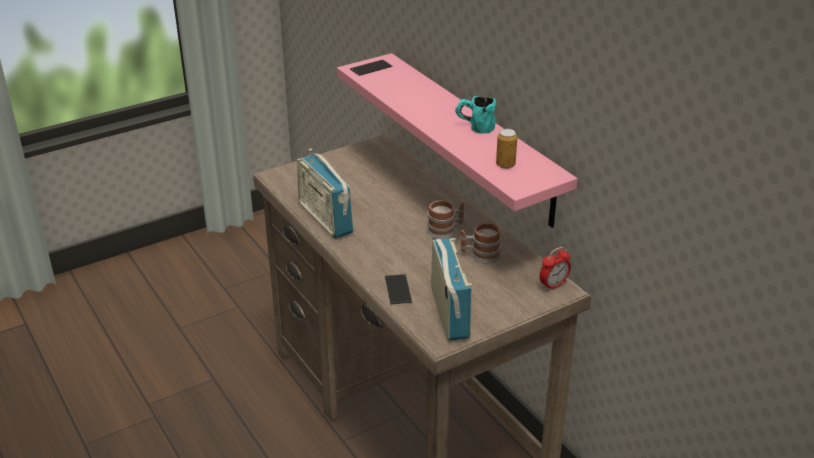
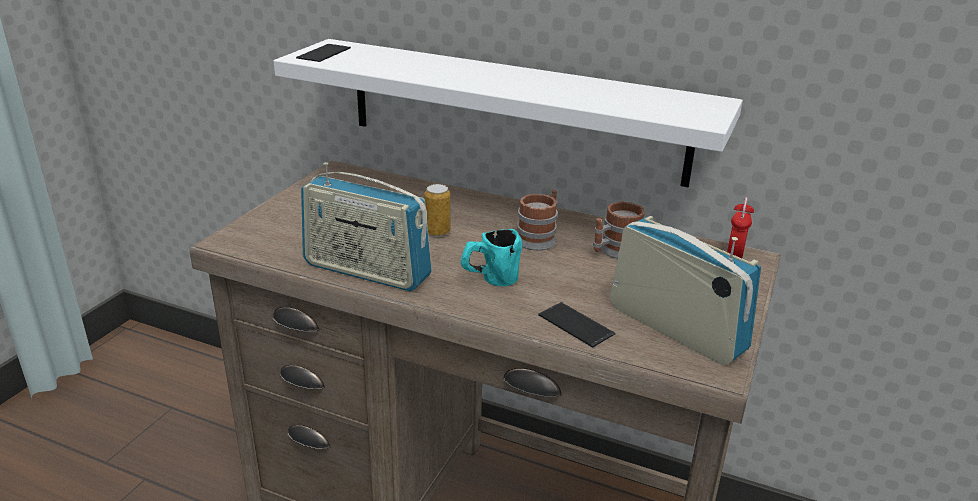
camera: 35 degrees left, 5 degrees down
(473, 137) = (514, 110): pink shelf -> white shelf
(474, 127) = (549, 80): turquoise mug -> turquoise mug (489, 279)
(505, 165) = (649, 104): can -> can (437, 232)

